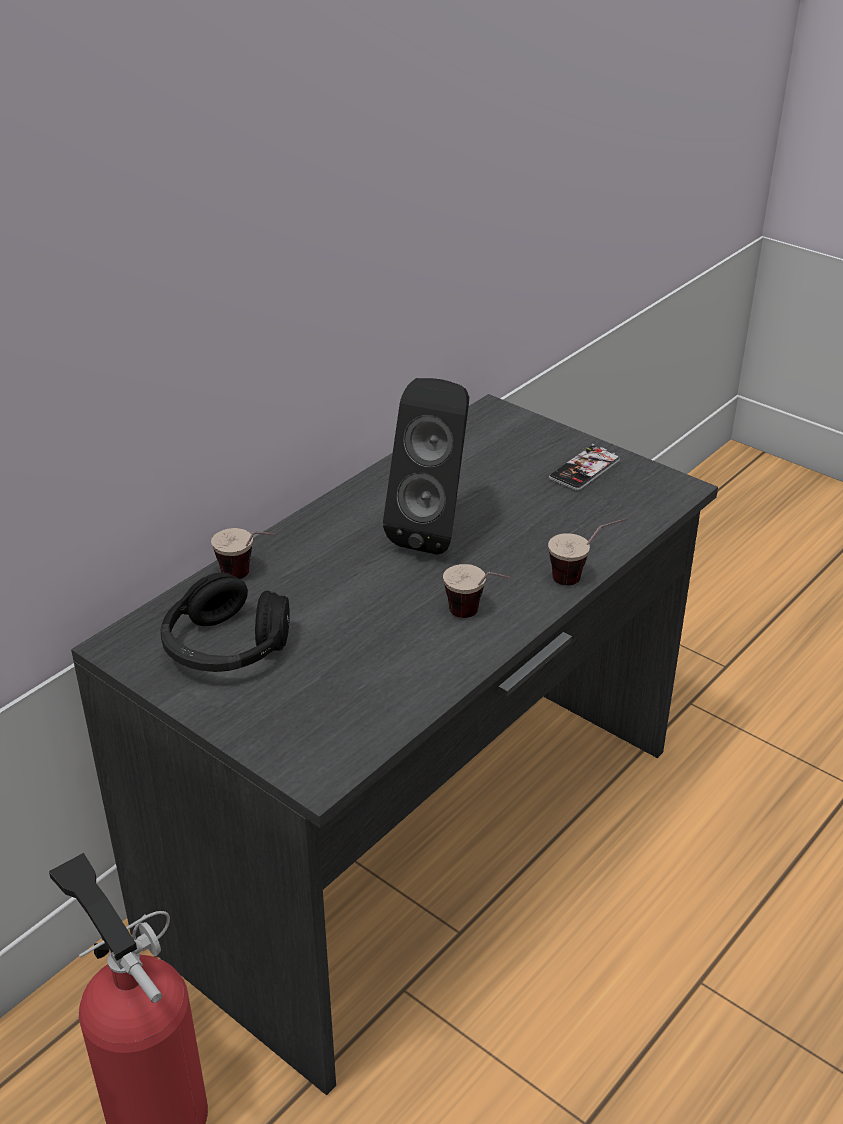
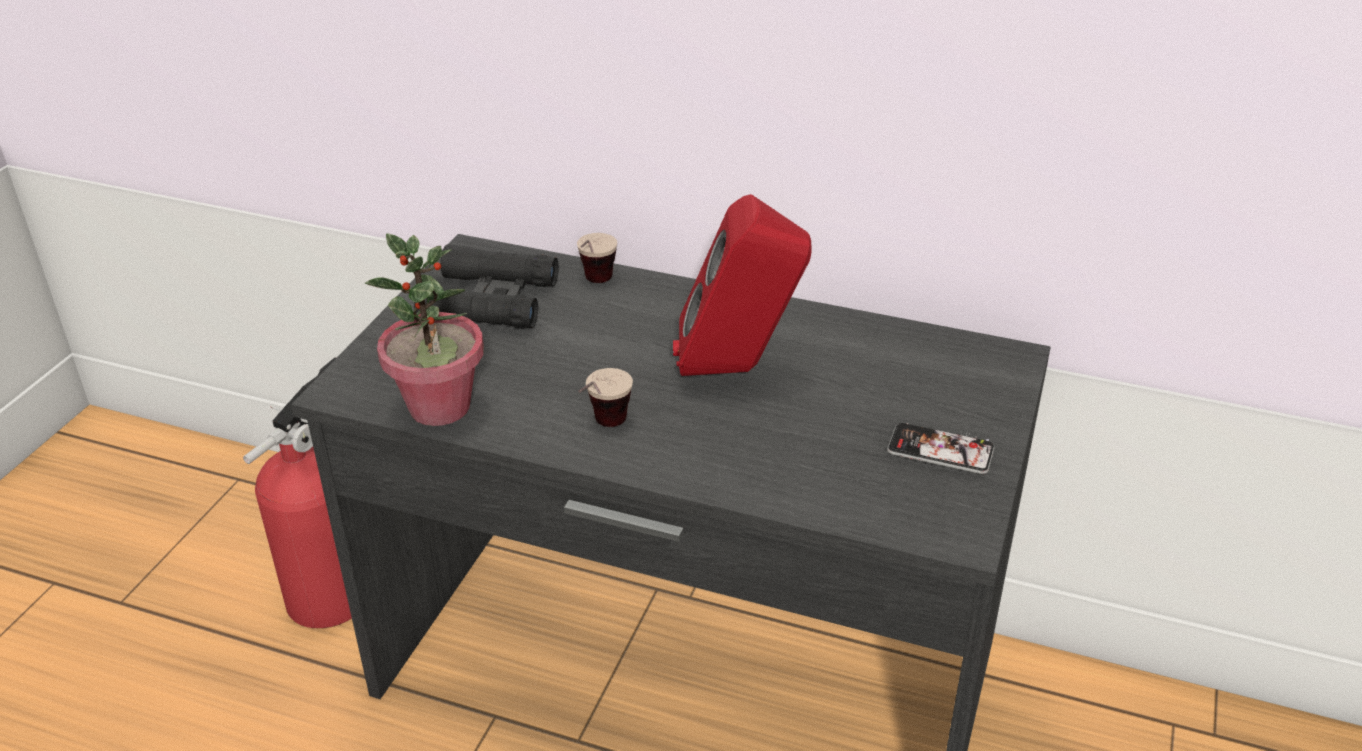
camera: 70 degrees right, 0 degrees up
(225, 647) = (490, 300): black headphones -> black binoculars
(389, 708) = (439, 407): none -> potted plant
(435, 530) = (738, 370): black speaker -> red speaker
(583, 577) = (716, 489): cup -> none

